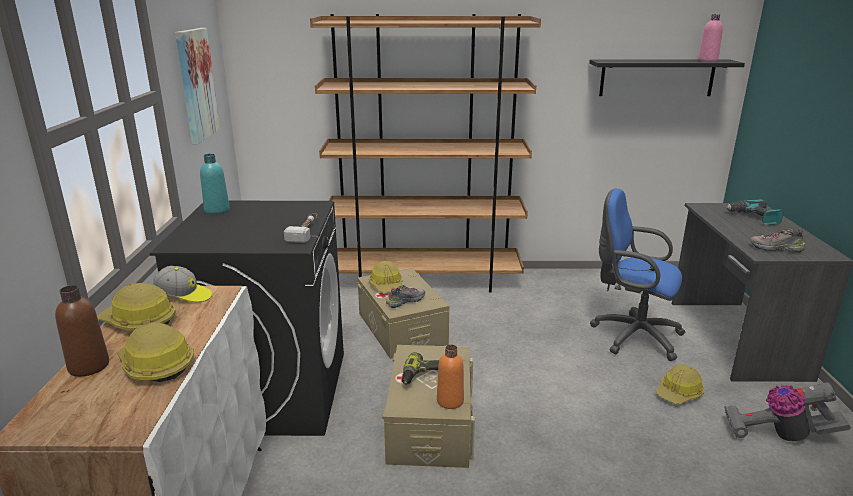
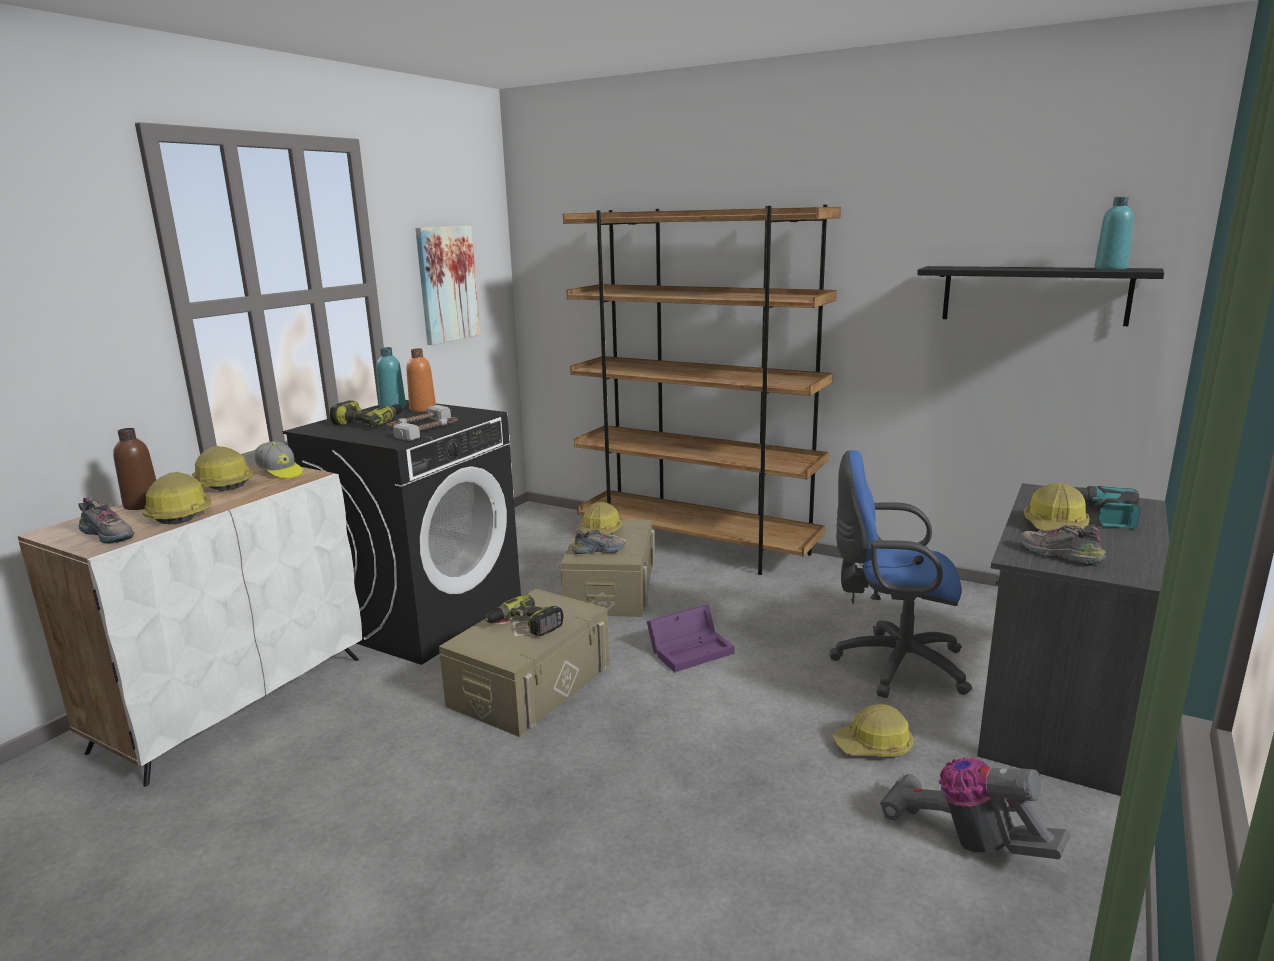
camera: 30 degrees right, 5 degrees down
(119, 412) = (110, 535): none -> shoe
(225, 229) = (368, 422): none -> power drill
(278, 224) = (417, 424): none -> hammer
(450, 401) = (516, 651): orange bottle -> orange bottle (423, 409)
(508, 360) = (692, 649): none -> purple storage box
(631, 335) = (893, 664): blue office chair -> blue office chair turned 45 degrees counterclockwise
(707, 60) = (1110, 268): pink bottle -> turquoise bottle
(745, 230) = (1056, 526): none -> hard hat

